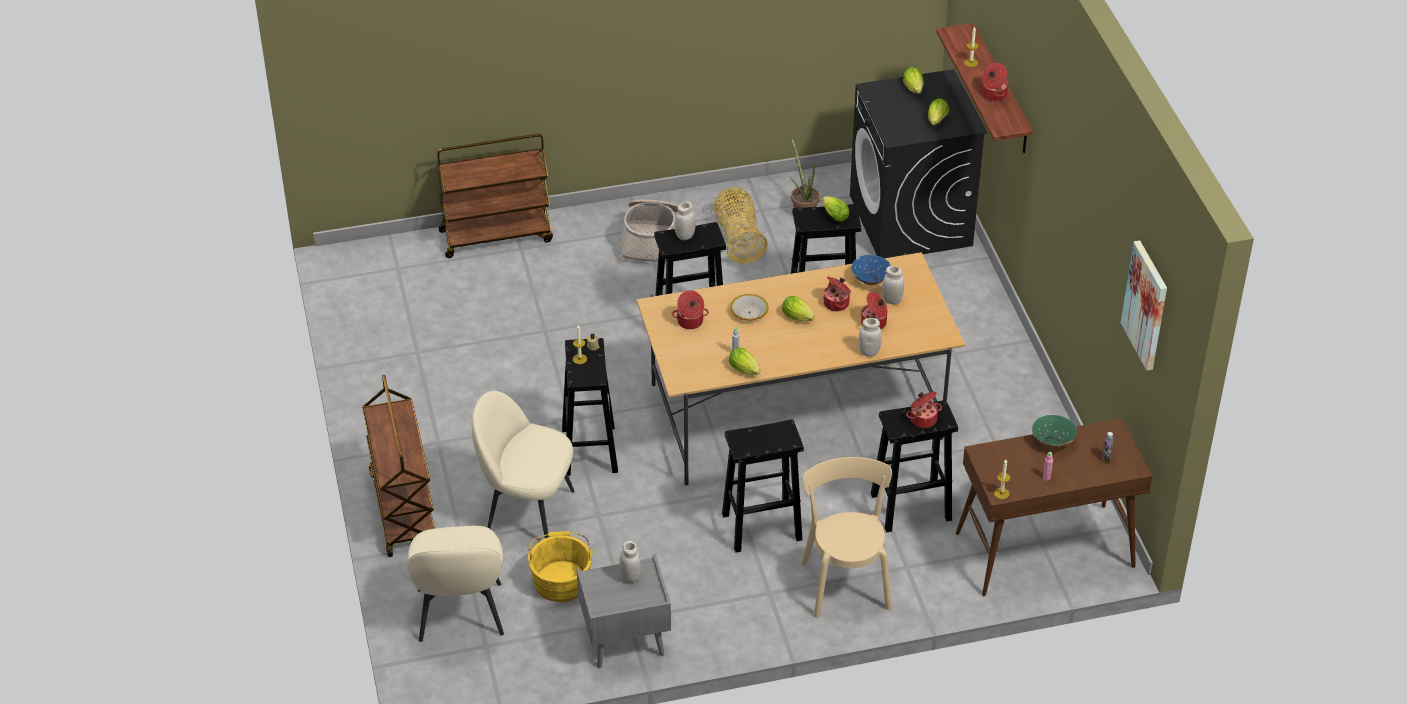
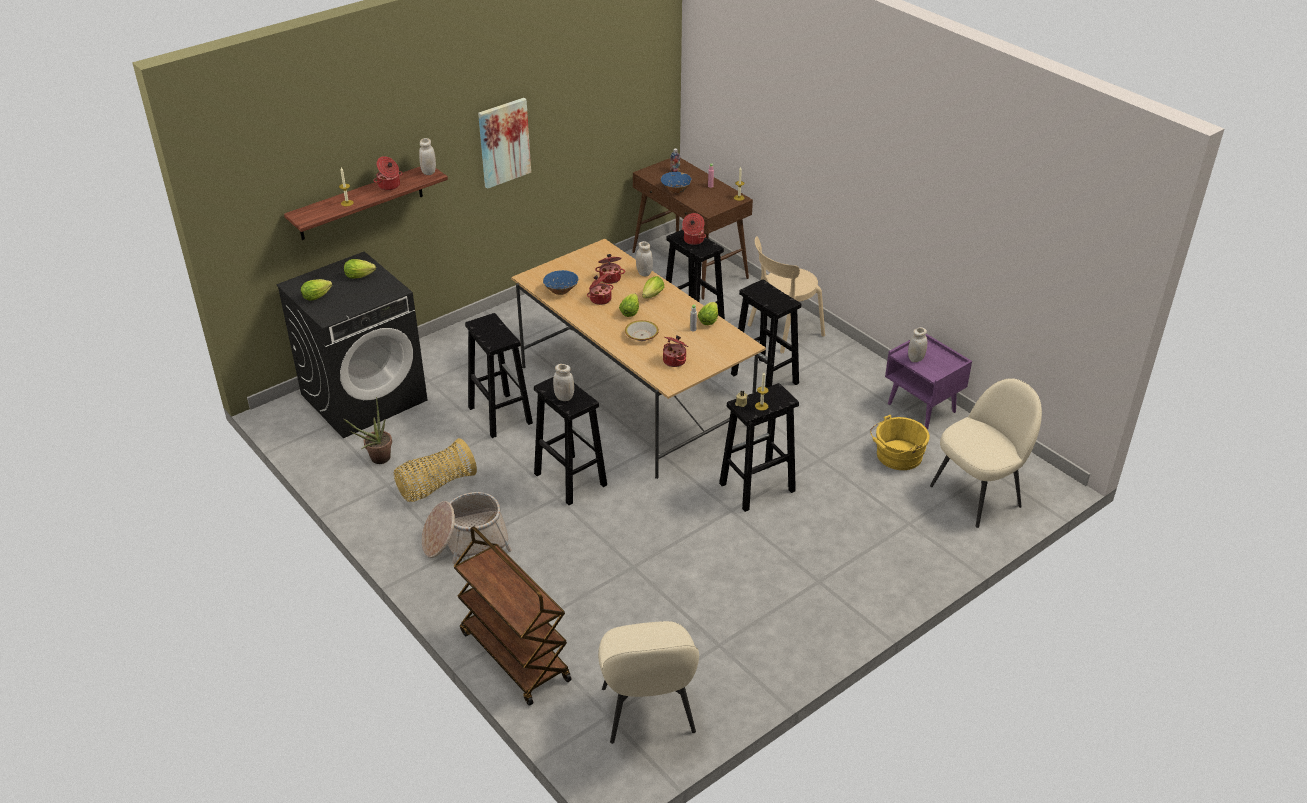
camera: 115 degrees left, 5 degrees down
(402, 509) = (909, 571): brown cart -> none
(527, 511) = (848, 498): beige chair -> beige chair (648, 712)
(624, 641) = (922, 408): grey nightstand -> purple nightstand
(833, 215) = (487, 329): lettuce -> lettuce (651, 296)
(892, 300) = (578, 276): white jar -> white jar (429, 172)
(1052, 442) = (676, 190): green bowl -> blue bowl
(1146, 305) = (627, 73): picture -> picture (504, 142)

